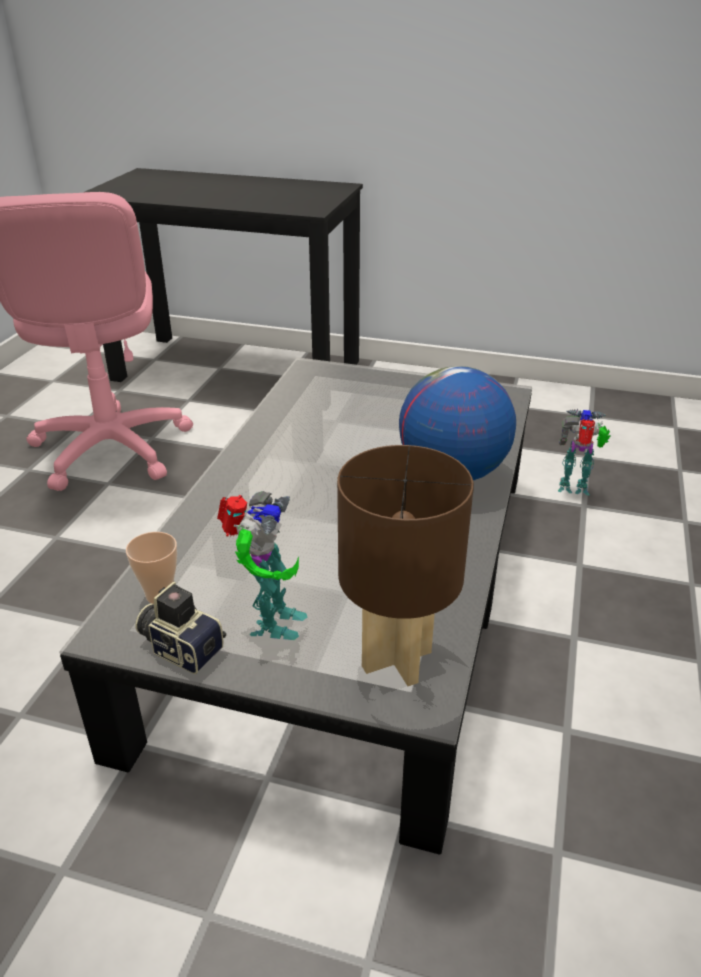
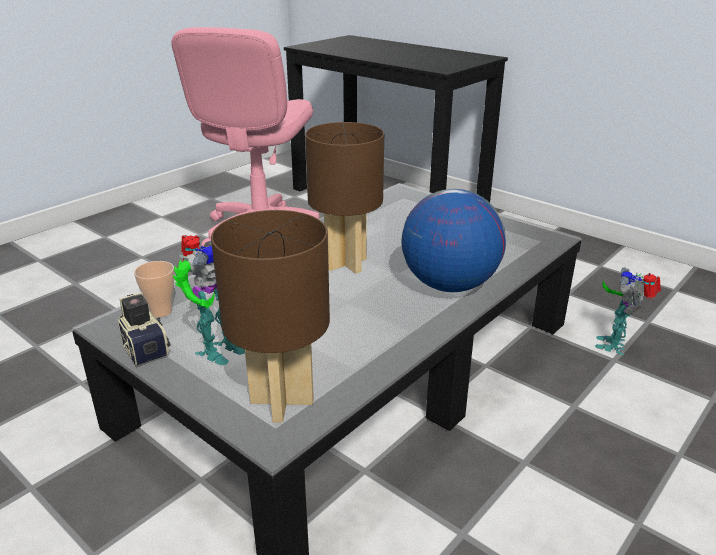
camera: 25 degrees right, 5 degrees down
(324, 474) = (346, 263): none -> brown table lamp
(575, 489) = (615, 344): toy robot -> toy robot turned 105 degrees counterclockwise

